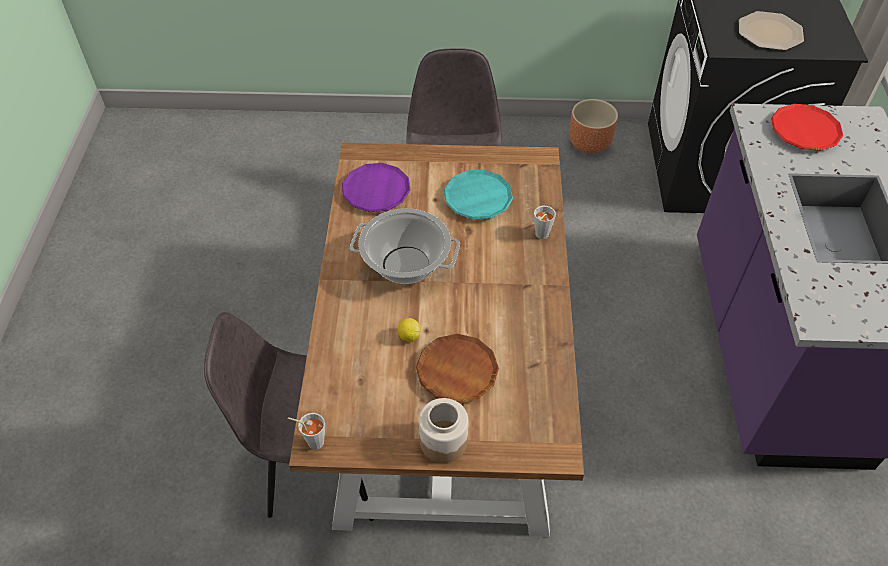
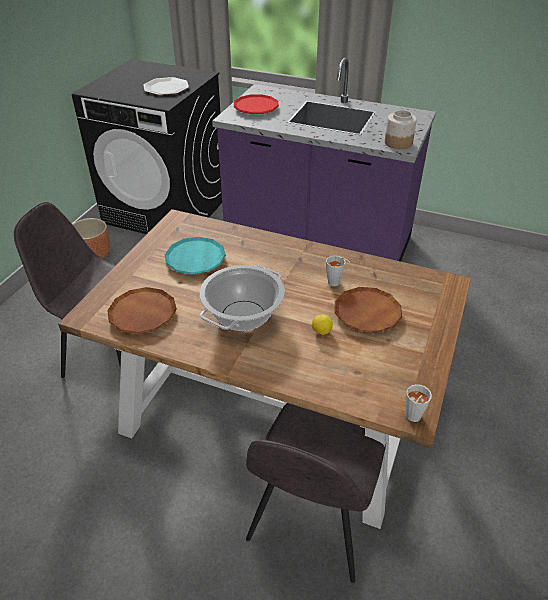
camera: 70 degrees left, 10 degrees down
(376, 191) = (143, 314): purple plate -> brown plate
(443, 441) = (430, 336): jar -> jar (398, 143)
(540, 236) = (255, 240): grey cup -> grey cup (335, 284)

